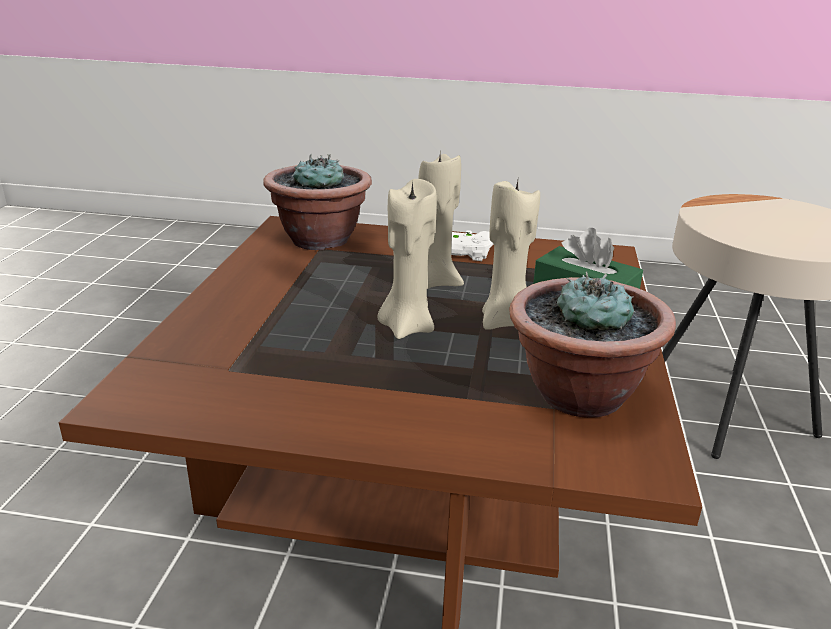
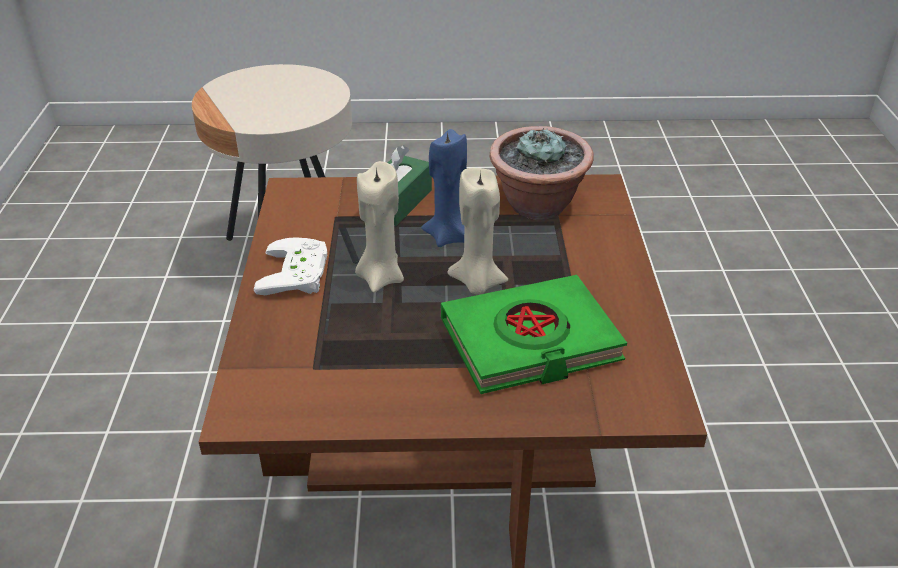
camera: 100 degrees left, 10 degrees up
(288, 342) = (530, 342): none -> green book
(319, 240) = (286, 374): potted plant -> none
(506, 322) = (448, 236): beige candle -> blue candle

